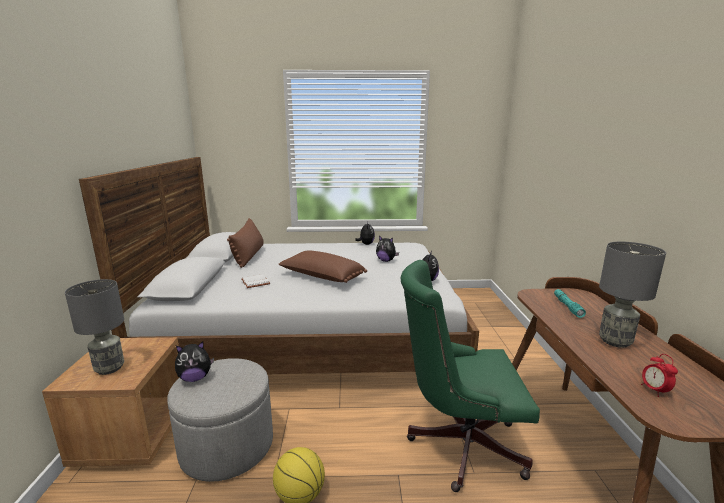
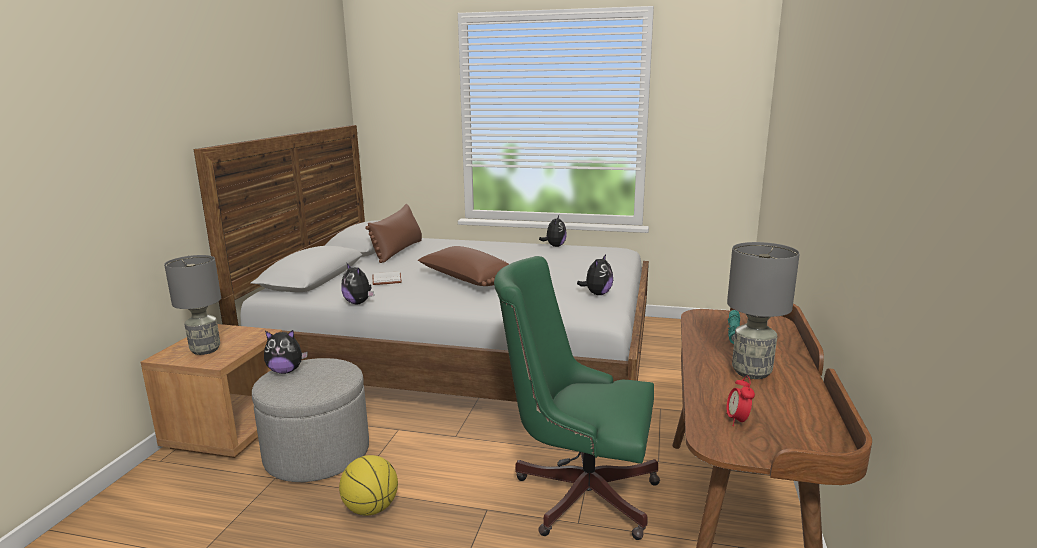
camera: 15 degrees right, 0 degrees up
(386, 260) = (564, 267): plush toy -> plush toy (359, 303)

